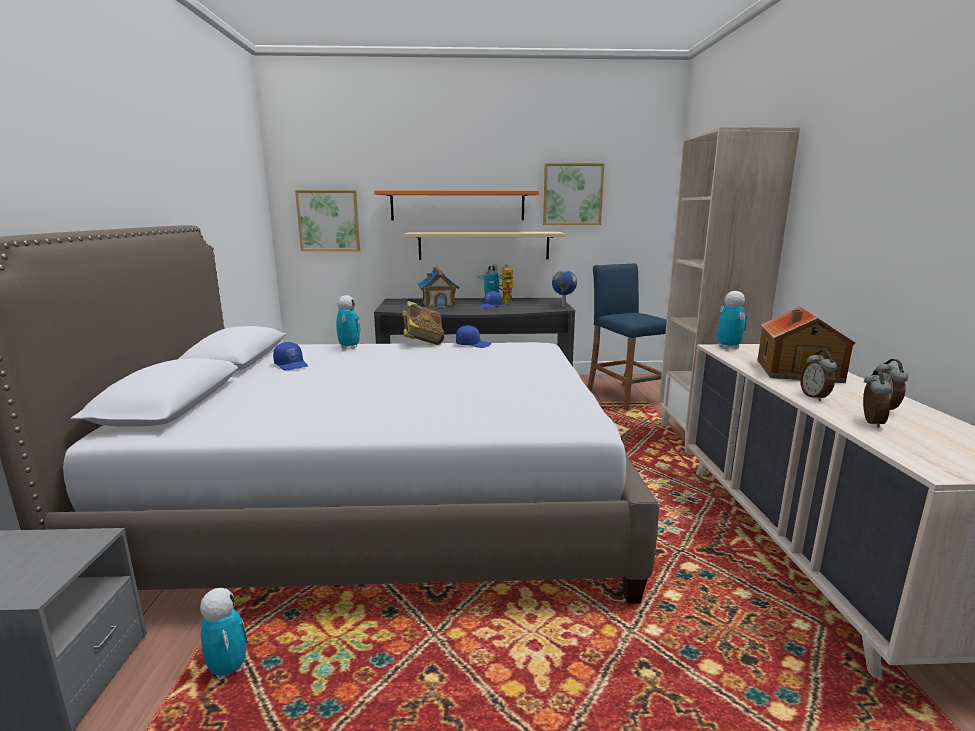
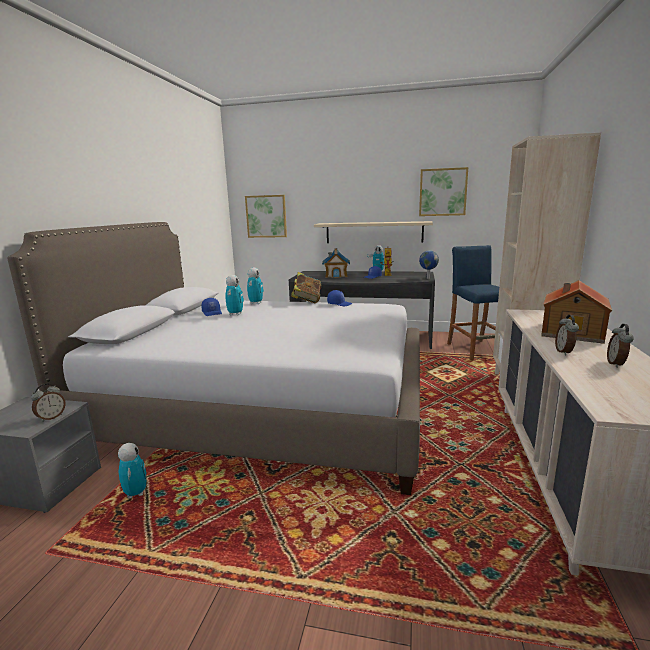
camera: 15 degrees right, 0 degrees up
(457, 206) = (355, 203): orange shelf -> none
(728, 347) = (530, 312): toy robot -> toy robot (235, 314)
(870, 422) = (591, 373): alarm clock -> alarm clock (51, 417)

